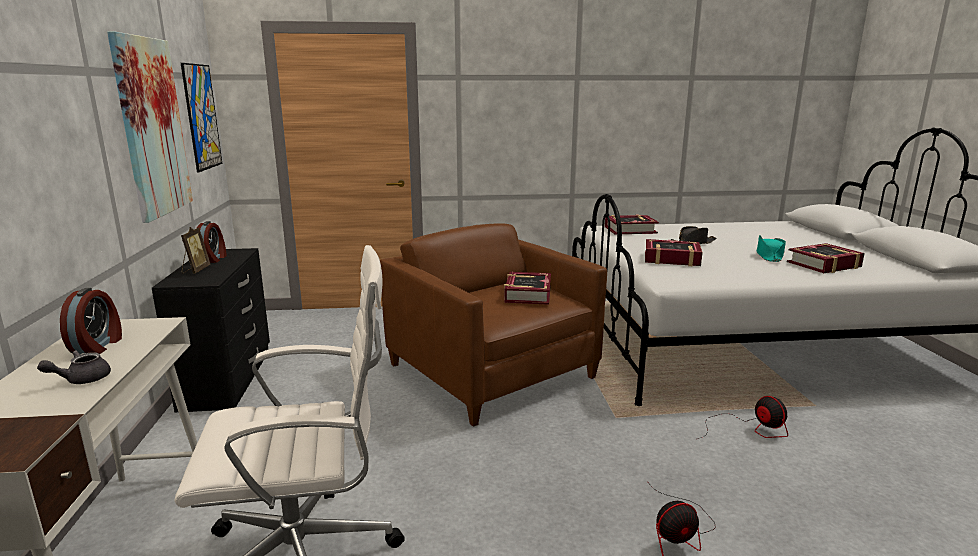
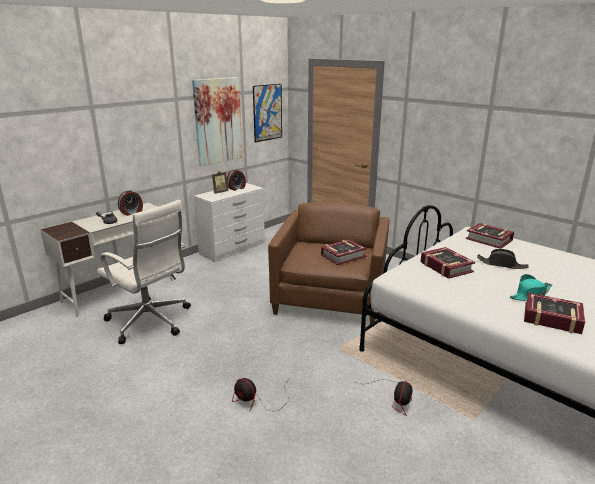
camera: 50 degrees right, 5 degrees up
(229, 378) = (233, 249): black dresser -> white dresser

